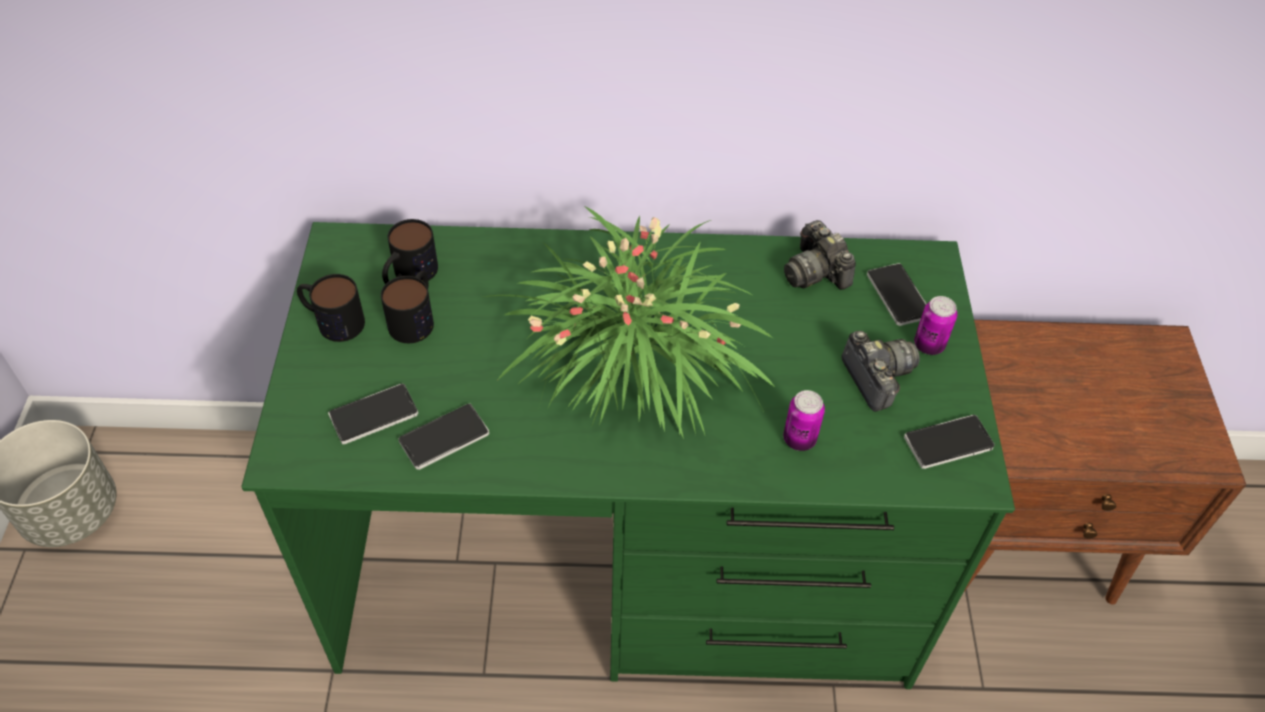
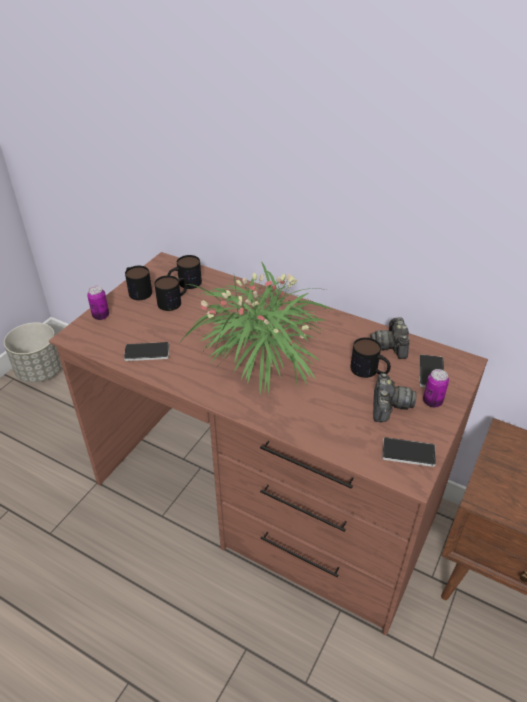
camera: 30 degrees right, 10 degrees down
(374, 415) = (124, 332): phone -> none
(627, 561) = (265, 495): green desk -> brown desk
(799, 439) = (322, 418): can -> can (101, 316)
(814, 328) = (369, 371): none -> mug

